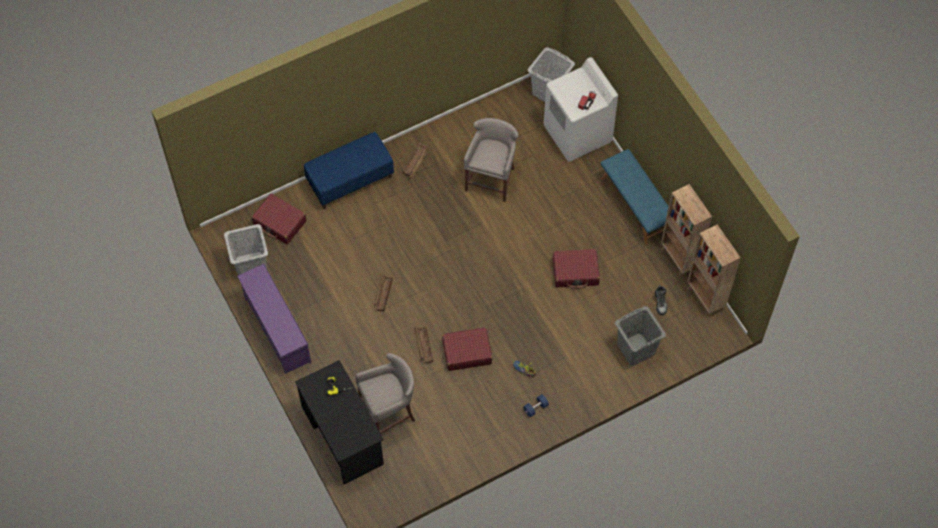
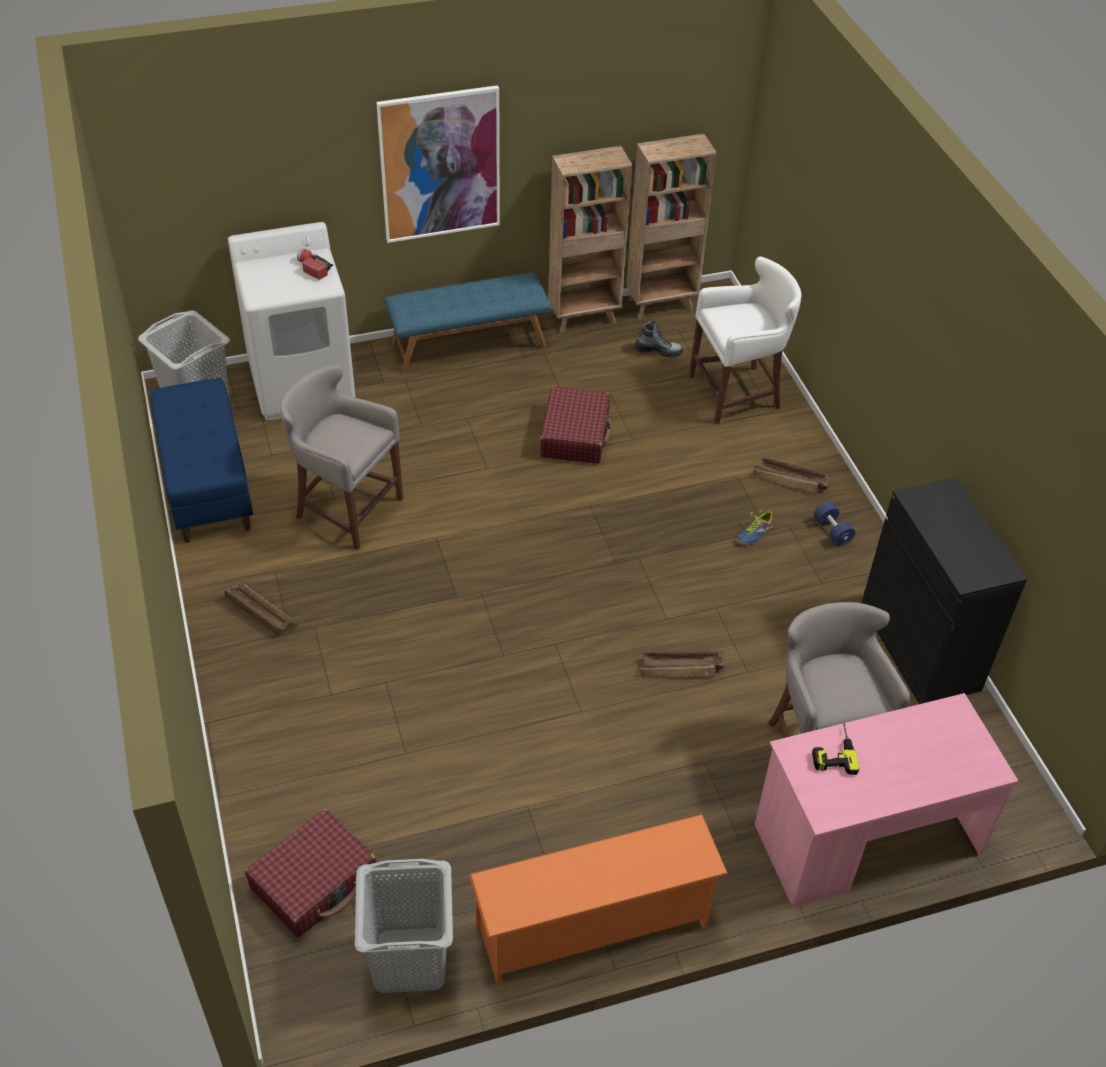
camera: 80 degrees left, 15 degrees down
(276, 330) = (593, 930): purple shoe rack -> orange shoe rack
(342, 435) = (866, 839): black desk -> pink desk
(350, 180) = (257, 728): blue bench -> blue bench (206, 484)
(383, 294) = (551, 715): crate -> crate (791, 481)
(463, 455) = (919, 646): none -> black cabinet
(466, 352) = (706, 606): red suitcase -> none
(636, 349) = (737, 392): grey laundry basket -> white stool
(657, 131) = (440, 164): none -> picture

